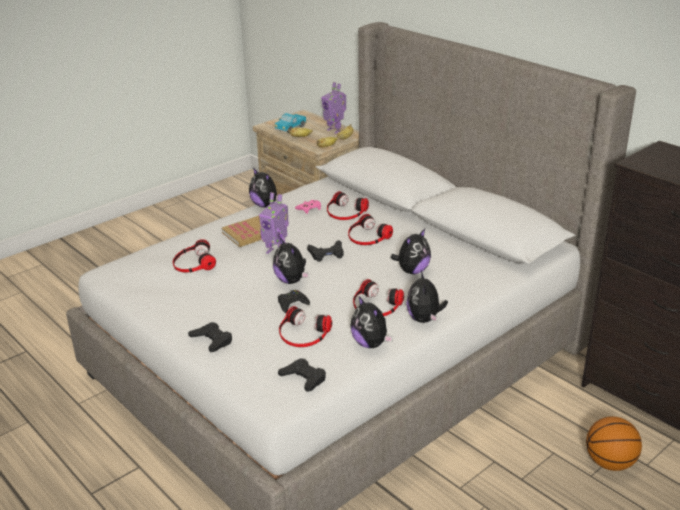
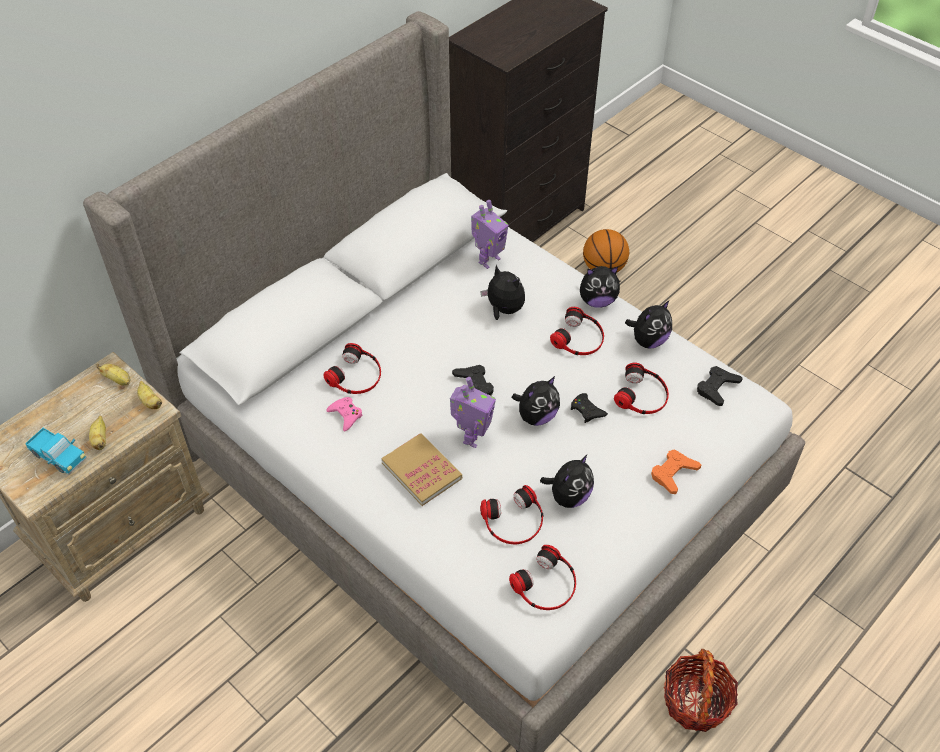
camera: 95 degrees left, 20 degrees up
(90, 467) = (696, 702): none -> basket
(212, 340) = (673, 473): black game controller -> orange game controller
(265, 205) = (330, 468): plush toy -> plush toy (568, 496)
(334, 130) = (82, 396): toy robot -> toy robot (488, 260)
(367, 236) = (425, 350): headphones -> headphones (546, 585)

